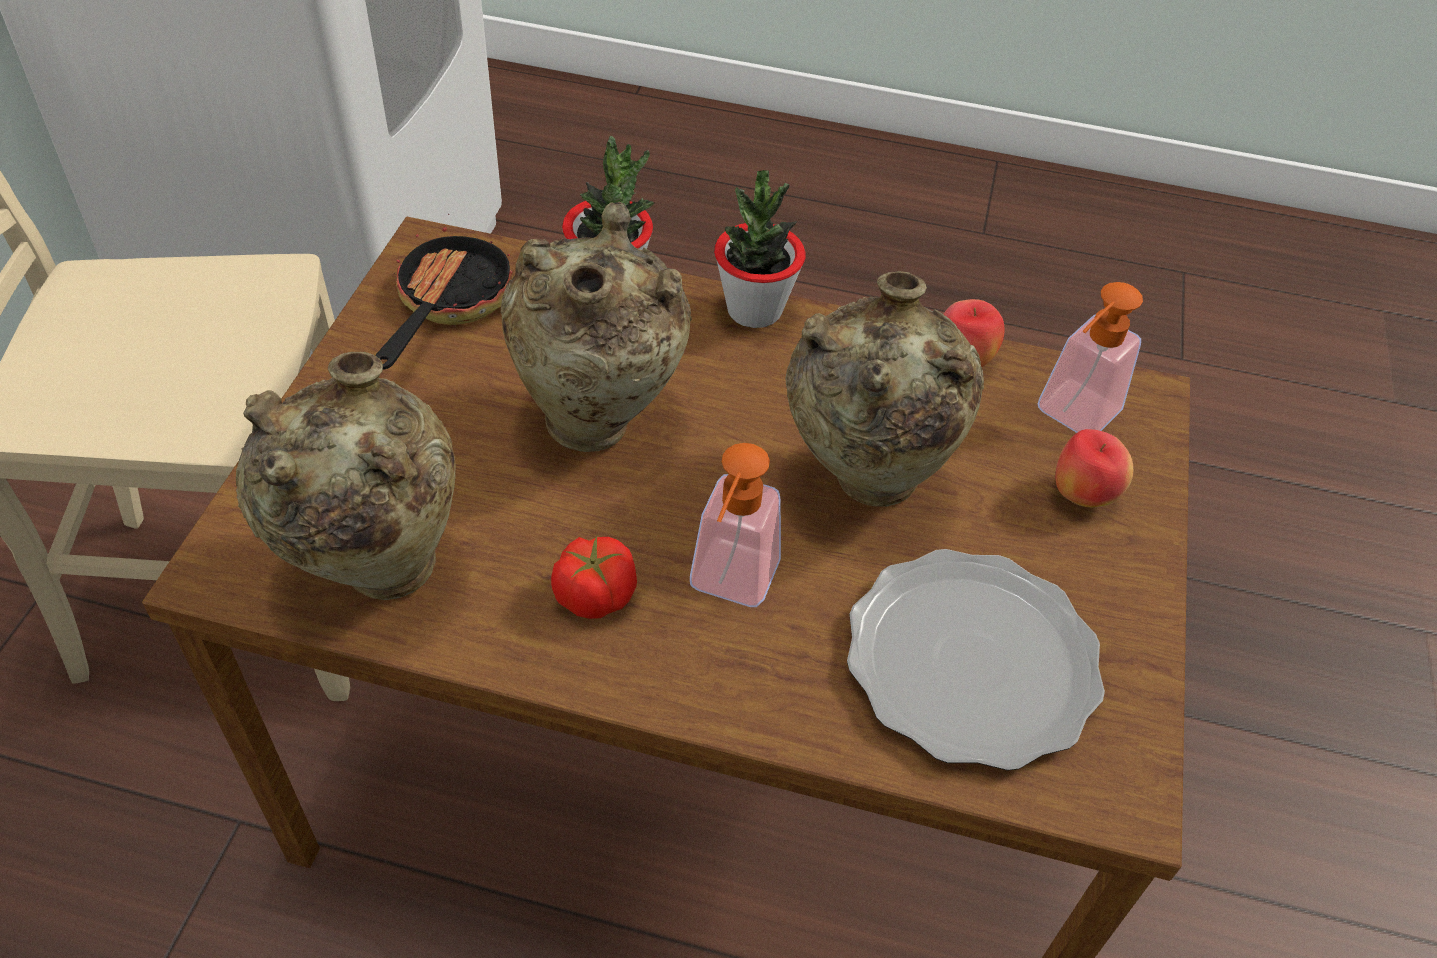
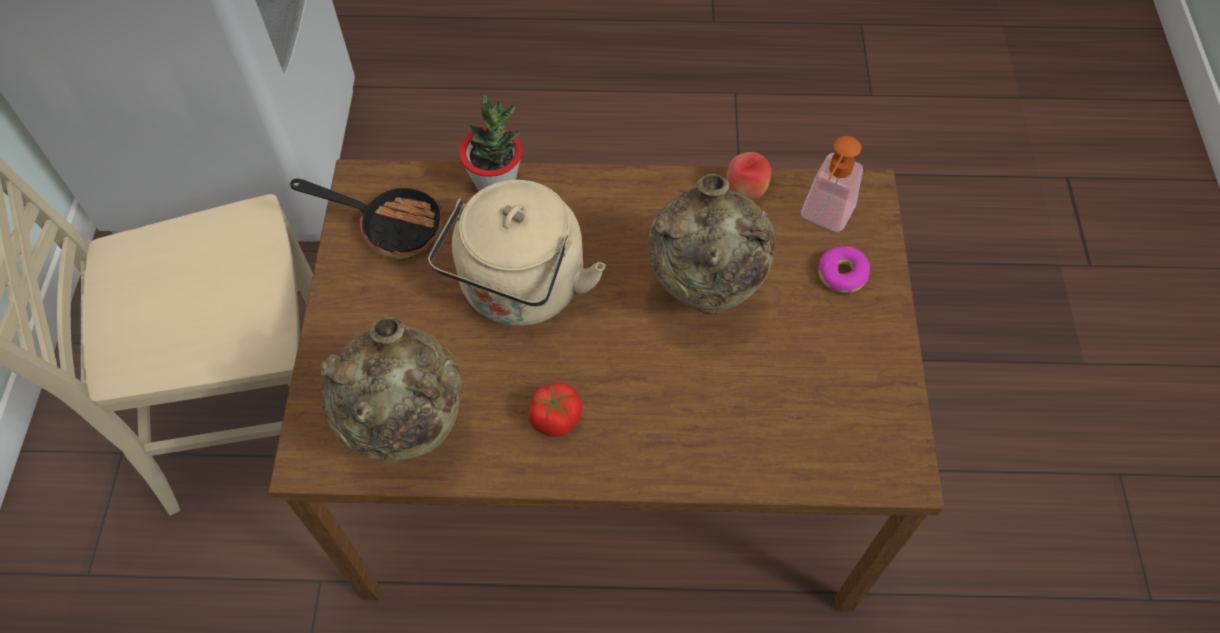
camera: 10 degrees left, 10 degrees up
(447, 304) = (390, 225): frying pan -> frying pan turned 105 degrees clockwise
(599, 420) = (520, 291): beige vase -> beige kettle
(729, 586) = (637, 391): soap dispenser -> none
(754, 310) = (599, 182): potted plant -> none
(969, 663) = (796, 408): plate -> none
(1081, 495) = (841, 274): apple -> donut

